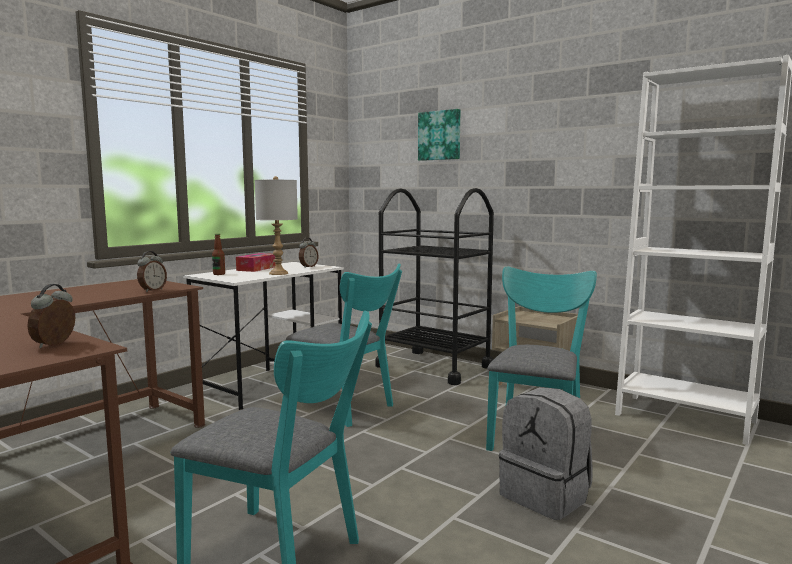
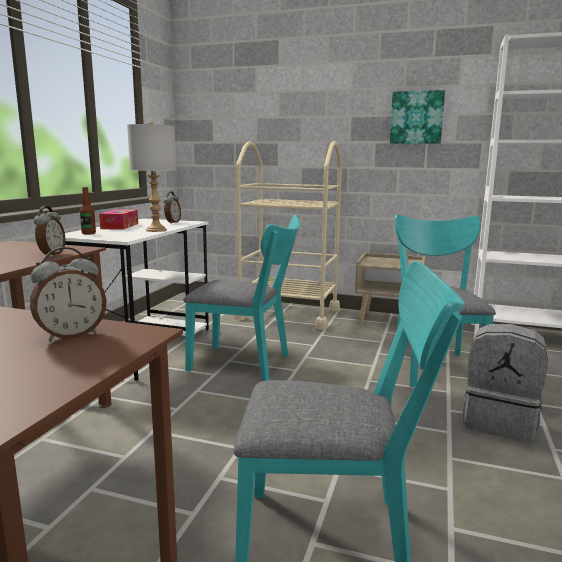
camera: 20 degrees left, 5 degrees up
(55, 344) = (71, 335): alarm clock -> alarm clock turned 120 degrees counterclockwise
(434, 367) = (288, 314): black cart -> beige cart
(440, 135) = (281, 89): picture -> picture (416, 117)

